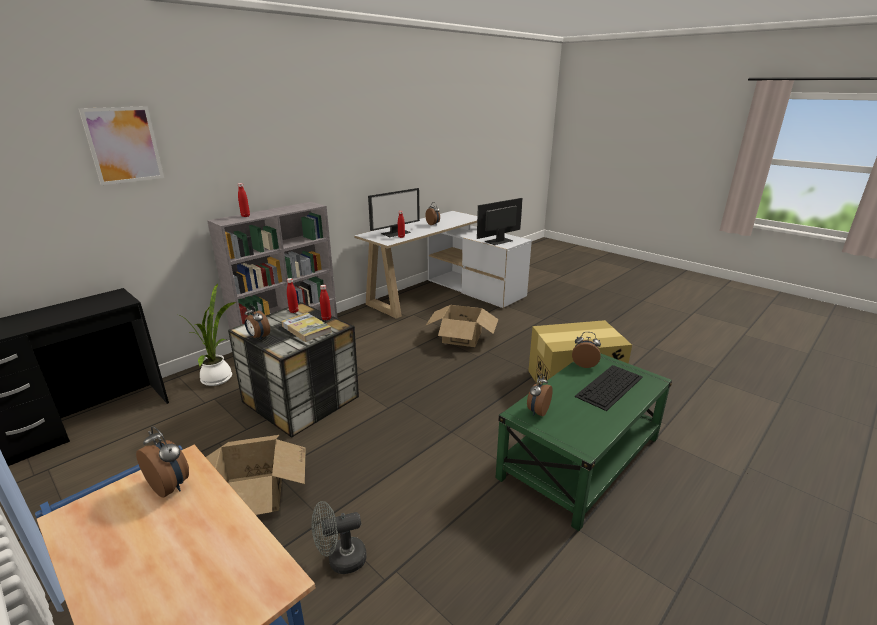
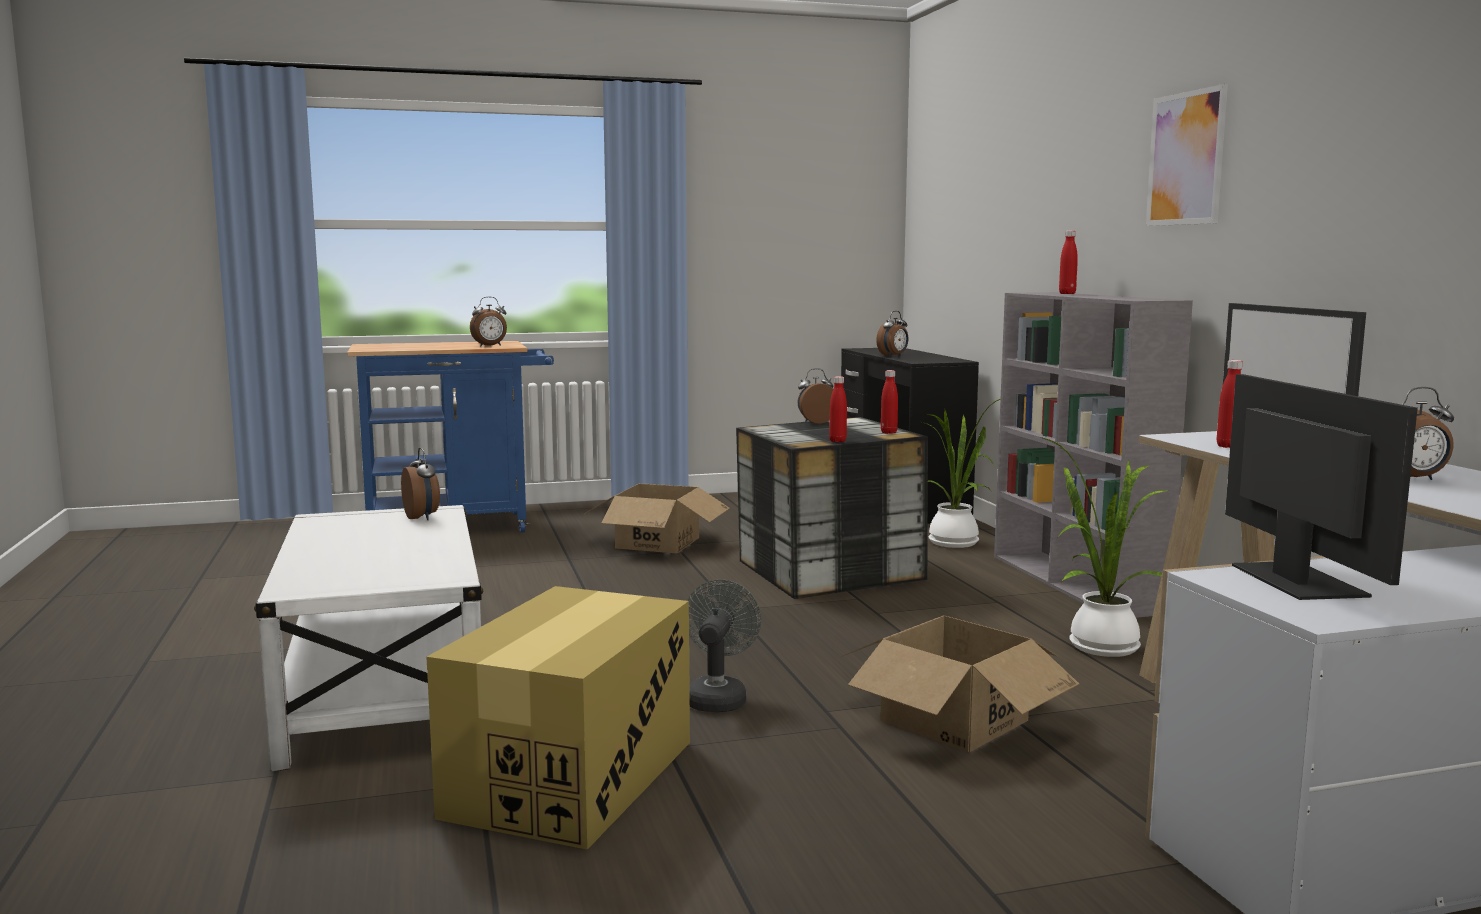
camera: 120 degrees right, 15 degrees down
(124, 145) = (1016, 163): picture -> picture (1186, 158)
(306, 329) = (810, 433): book -> none
(340, 560) = (505, 559): grey fan -> grey fan (718, 697)
(371, 326) = (1098, 645): none -> potted plant
(580, 458) = (384, 691): green coffee table -> white coffee table
(584, 364) = (448, 566): alarm clock -> alarm clock (893, 356)
(609, 387) = (360, 560): keyboard -> none

